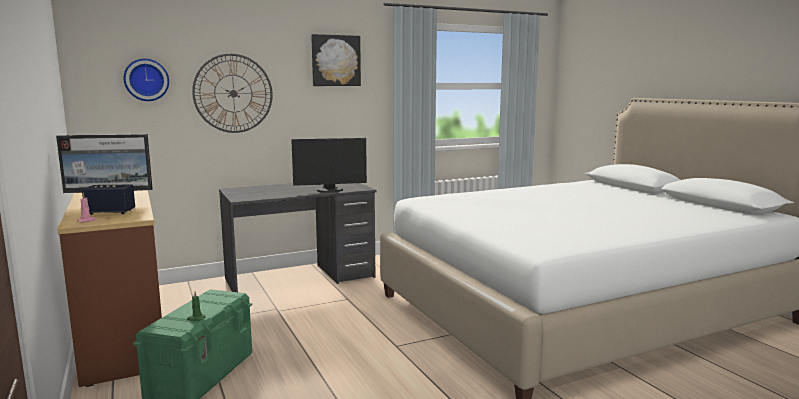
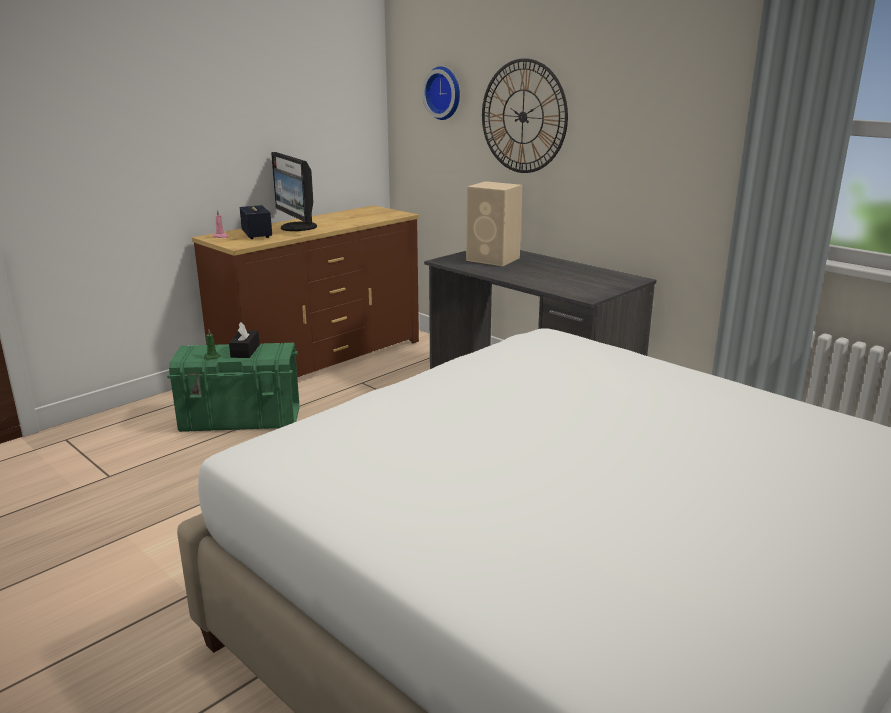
camera: 70 degrees right, 10 degrees up
(203, 306) = (245, 351): none -> black tissue box
(259, 192) = (494, 259): none -> beige speaker
(330, 190) = (548, 284): monitor -> none
(335, 60) = (665, 69): picture -> none

